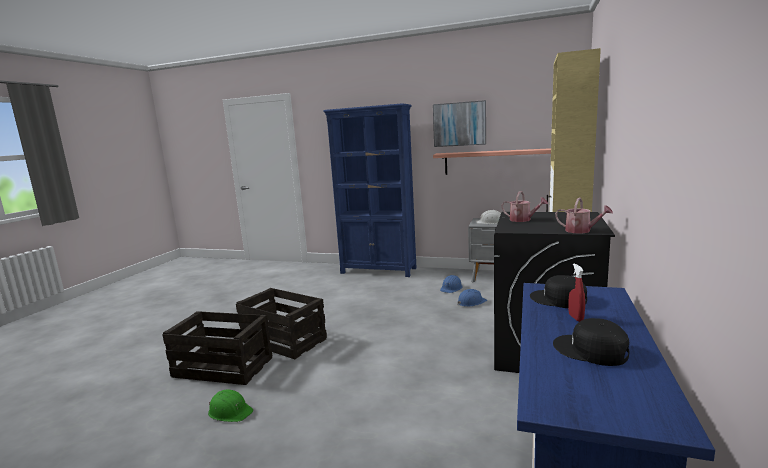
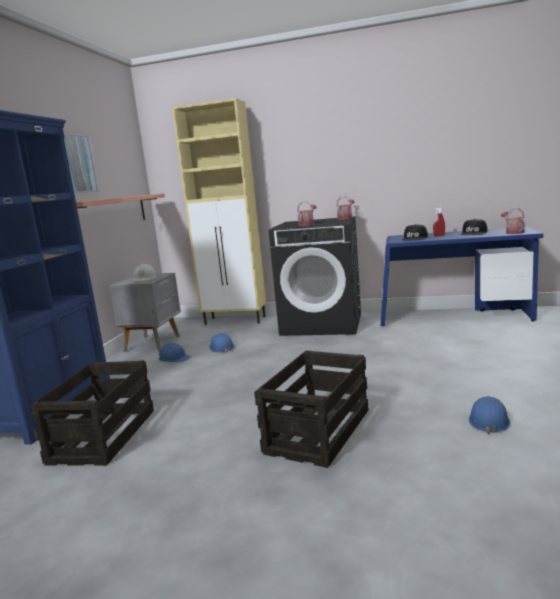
camera: 95 degrees left, 0 degrees up
(224, 367) = (407, 457): crate -> crate (103, 435)
(230, 411) = (488, 420): green hard hat -> blue hard hat
(561, 389) = (513, 232): none -> watering can

